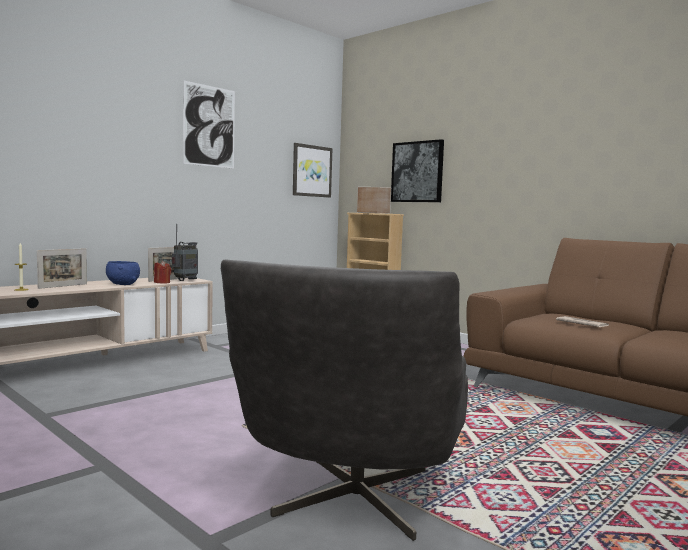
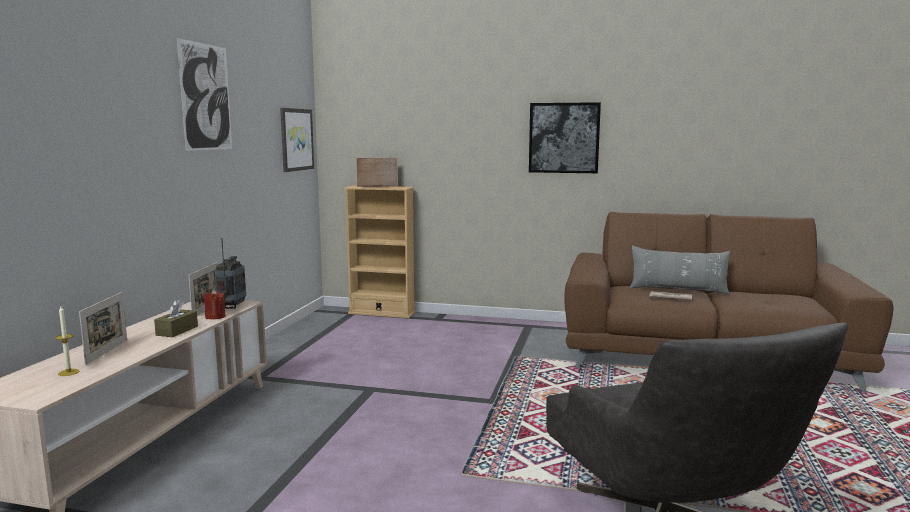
camera: 30 degrees left, 5 degrees up
(123, 284) = (177, 331): blue bowl -> brown tissue box
(417, 172) = (428, 140): picture -> picture (564, 138)
(610, 322) = (678, 290): none -> grey pillow

